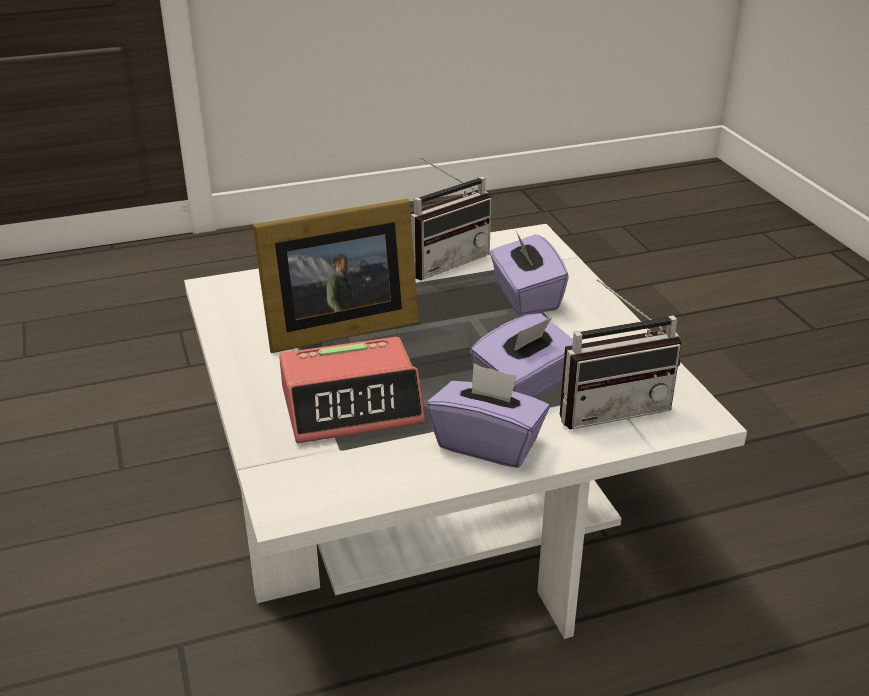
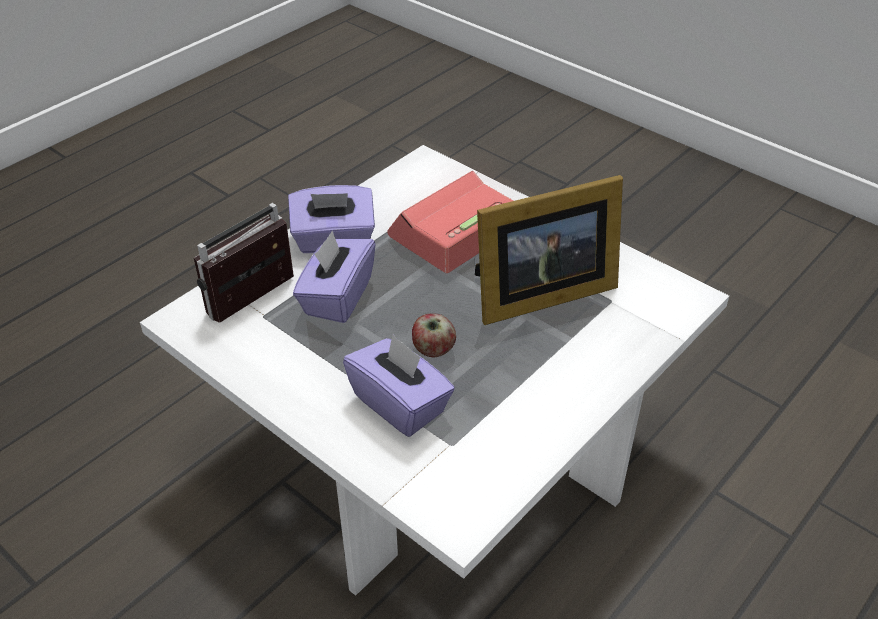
camera: 150 degrees right, 10 degrees up
(334, 328) = (538, 294): picture frame -> picture frame turned 150 degrees counterclockwise
(443, 261) = (525, 425): radio -> none
(468, 319) = (433, 350): none -> apple

